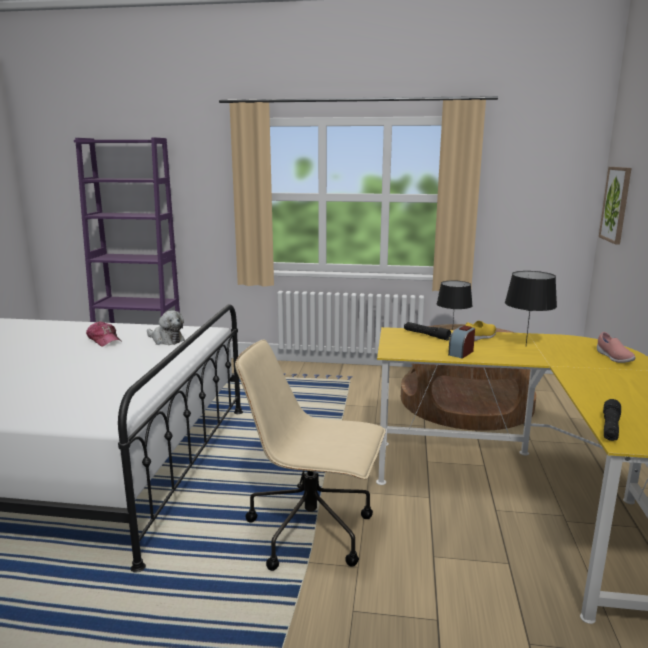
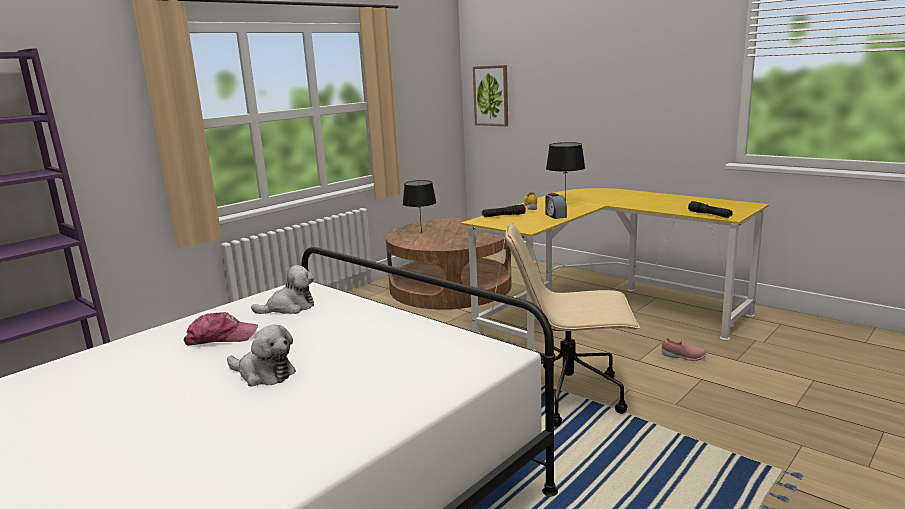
camera: 55 degrees left, 0 degrees up
(51, 365) = (264, 374): none -> plush toy
(313, 531) = (570, 394): beige office chair -> beige office chair turned 45 degrees clockwise
(613, 357) = (610, 193): pink shoe -> pink shoe (683, 357)

